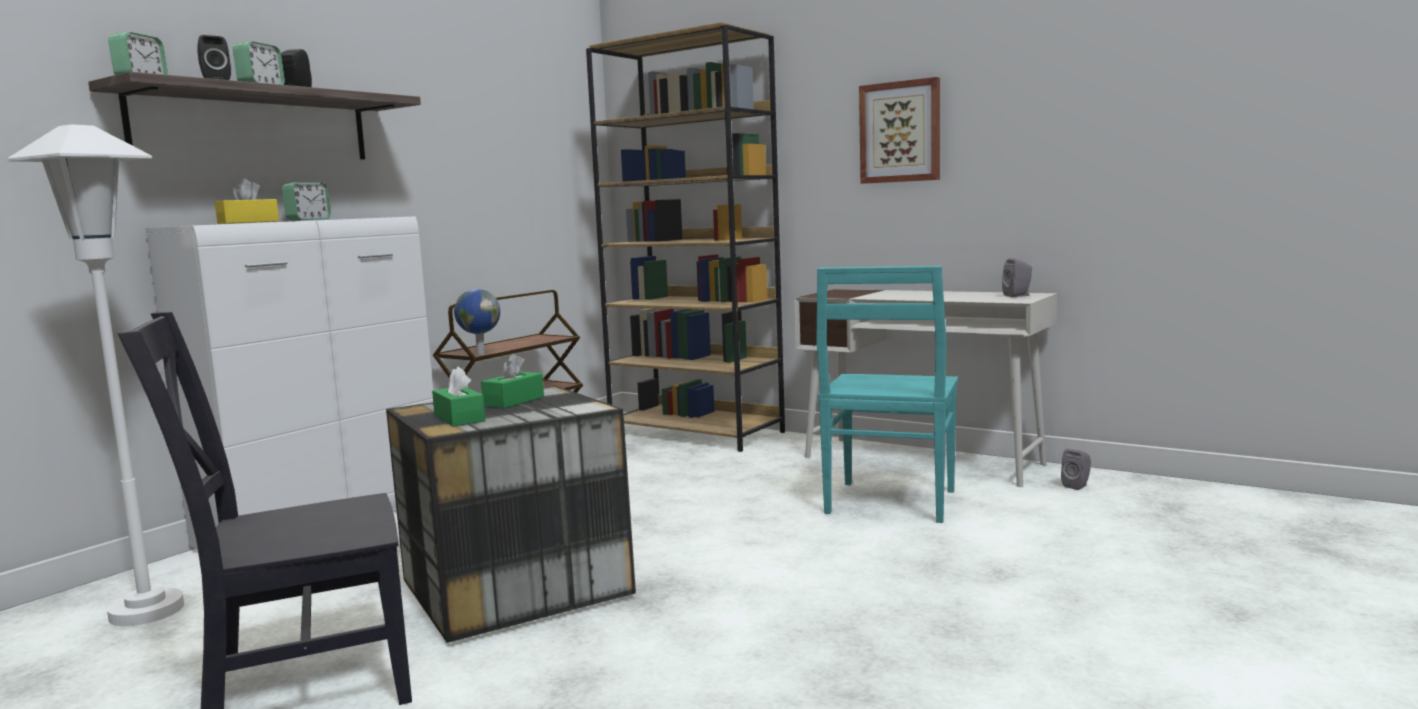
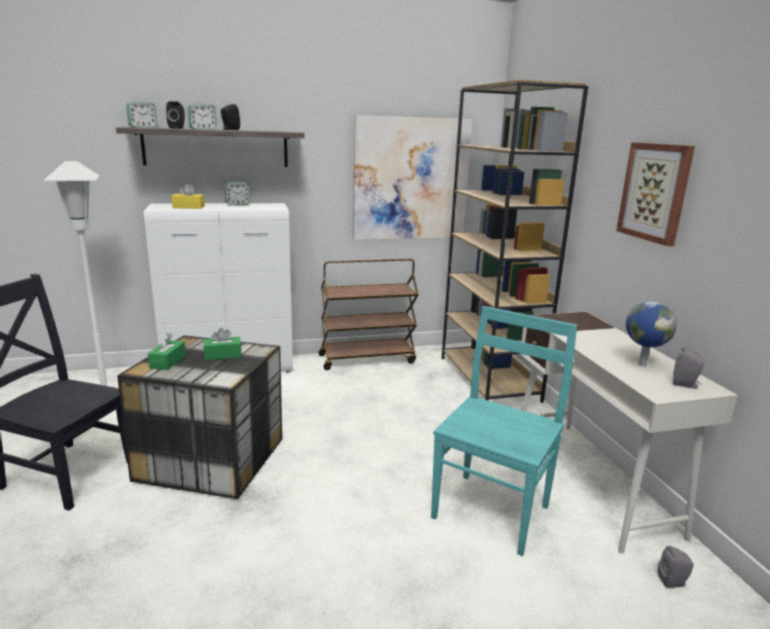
camera: 40 degrees right, 10 degrees up
(480, 354) = (336, 295): globe -> globe (641, 364)
(521, 178) = (411, 179): none -> picture
(889, 503) = (492, 510): turquoise chair -> turquoise chair turned 150 degrees clockwise

